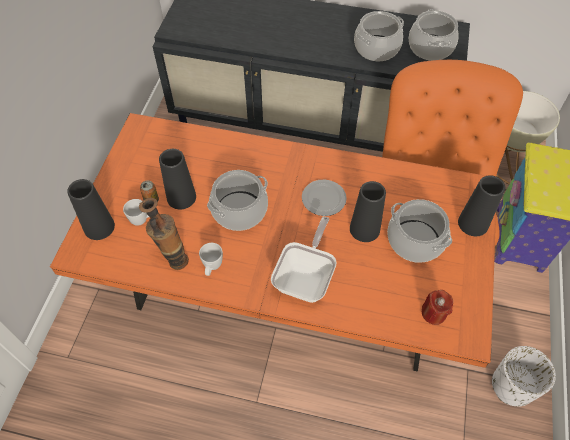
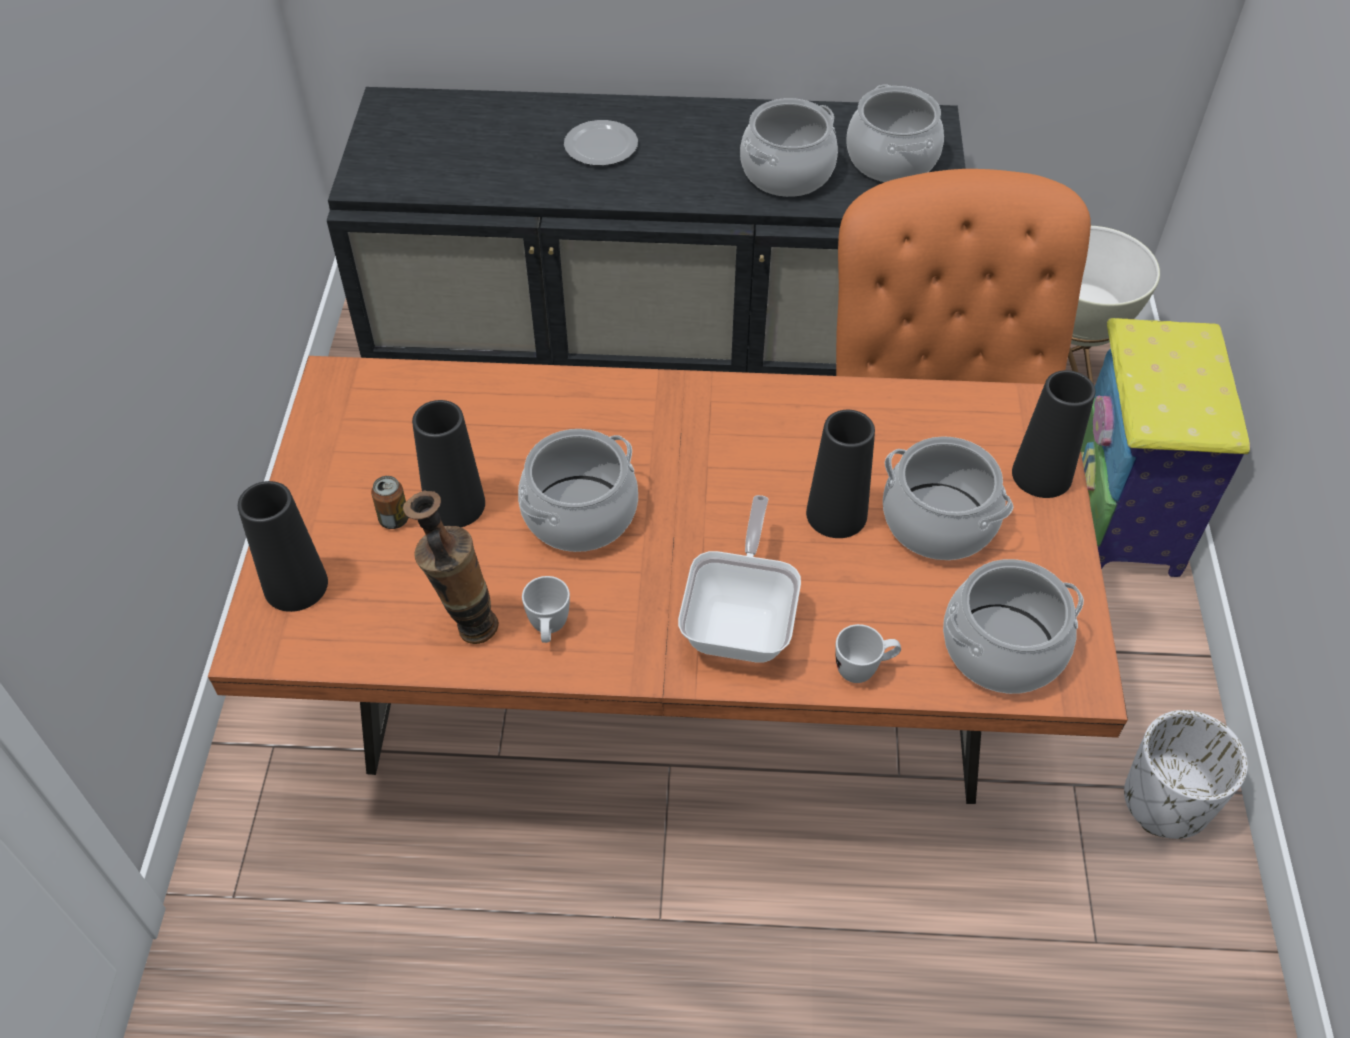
camera: 10 degrees left, 5 degrees down
(143, 220) = (385, 559): white mug -> white mug (864, 669)
(323, 199) = (743, 470): plate -> plate (600, 147)
(433, 313) = (1002, 649): red candle -> cooking pot

